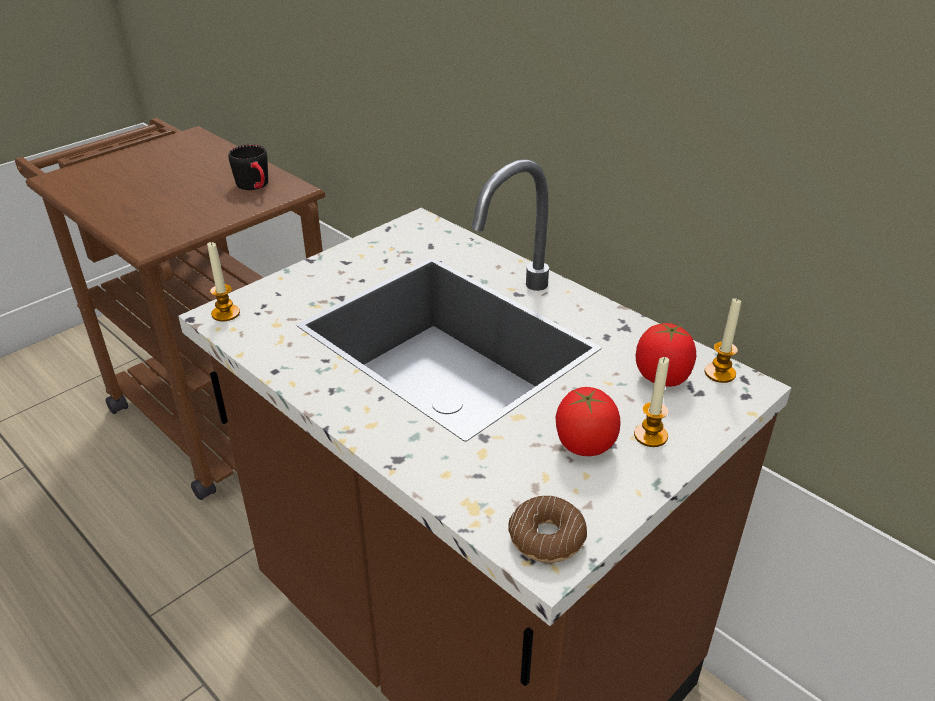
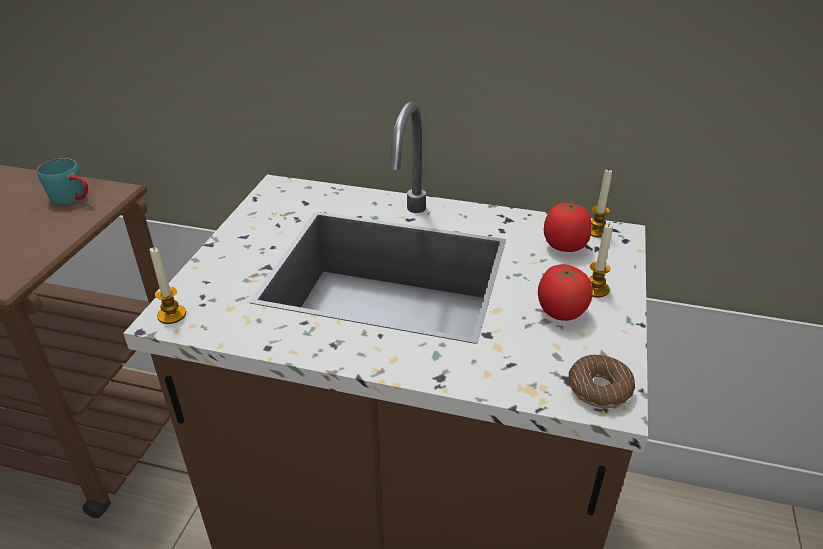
camera: 30 degrees left, 0 degrees up
(256, 186) = (73, 198): black mug -> turquoise mug

